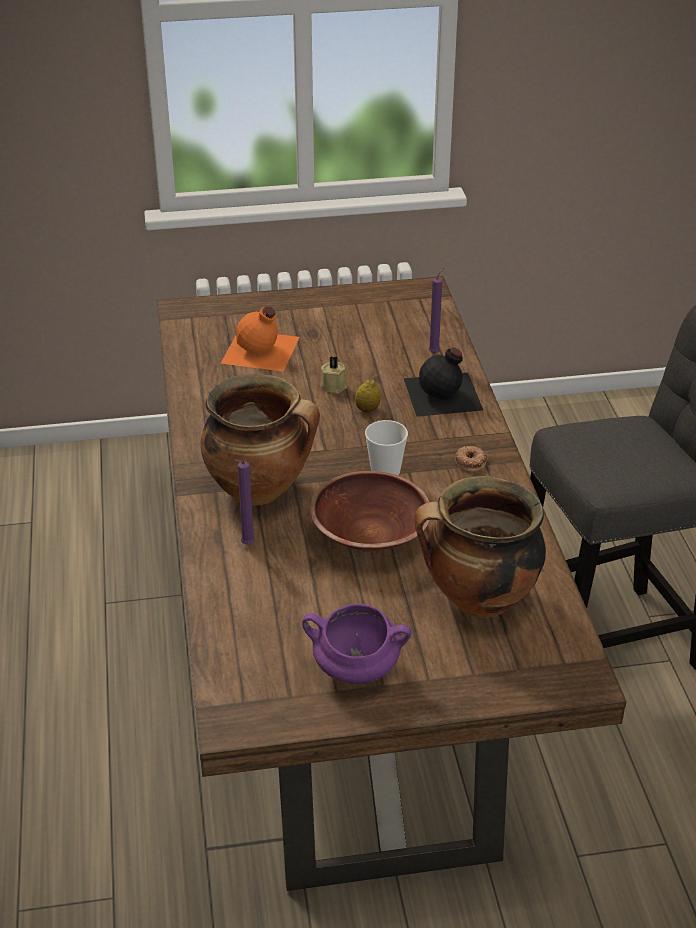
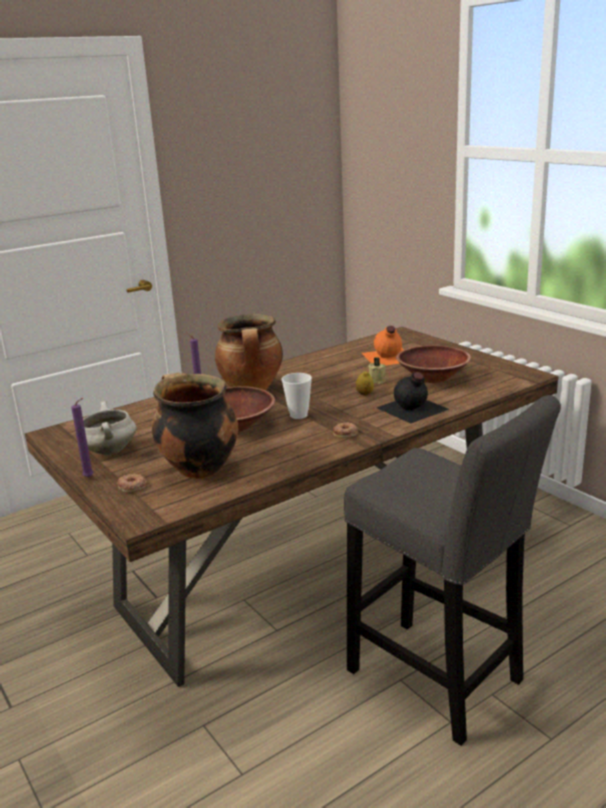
camera: 65 degrees right, 15 degrees down
(354, 670) = (109, 451): purple cooking pot -> white cooking pot
(367, 348) = (433, 378): none -> brown bowl
(435, 352) = (457, 395): purple candle -> purple candle (90, 477)
(487, 668) = (132, 486): none -> donut

